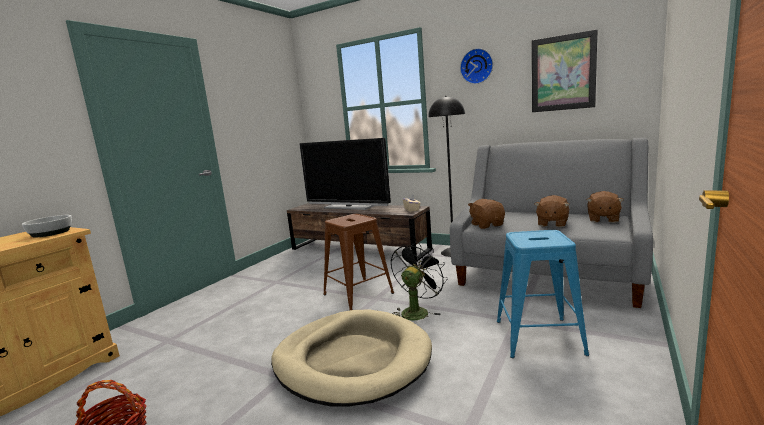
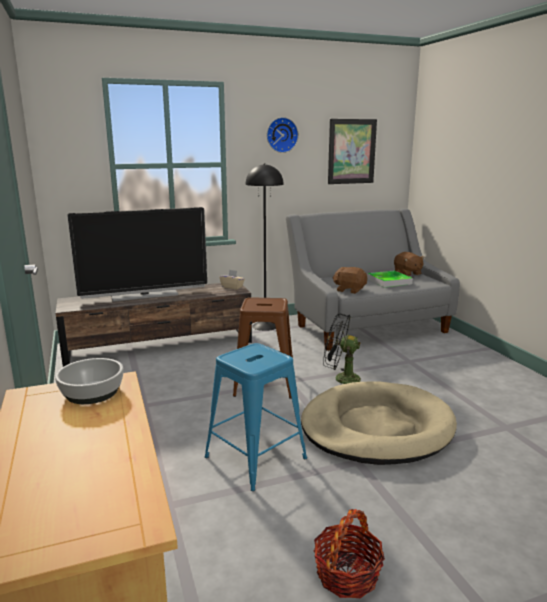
camera: 50 degrees left, 5 degrees up
(417, 311) = (341, 379): black fan -> black fan turned 60 degrees counterclockwise
(539, 337) = (438, 366): blue stool -> blue stool (255, 457)
(552, 223) = (389, 281): brown plush toy -> tray

